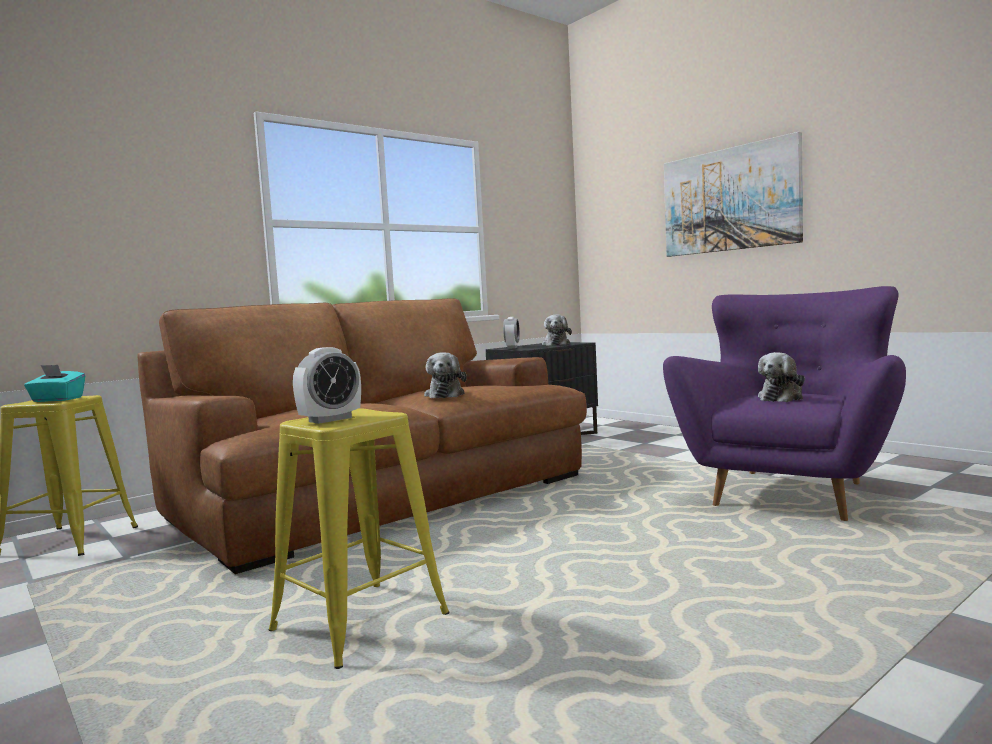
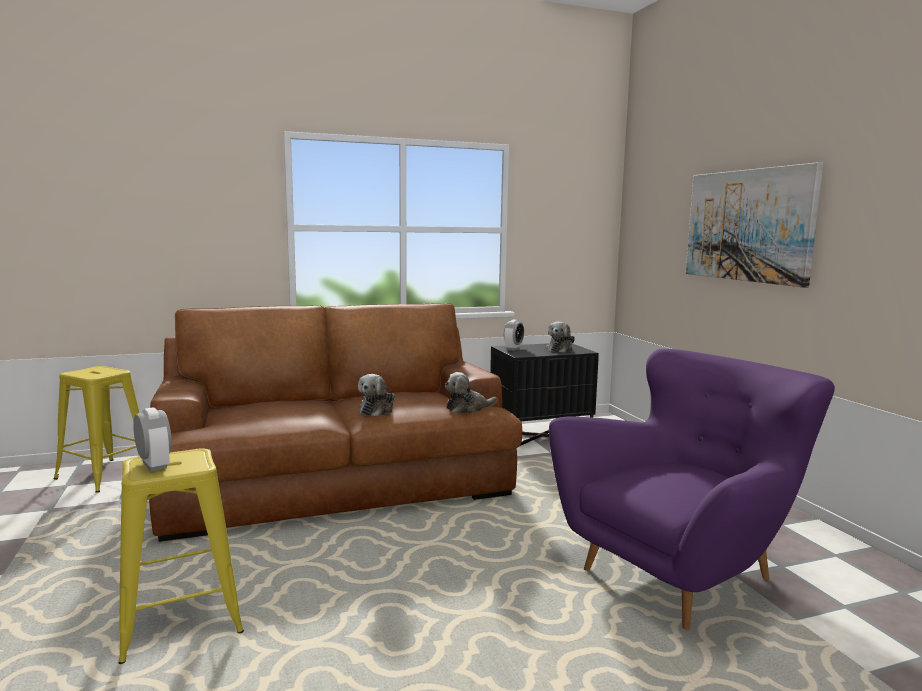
camera: 20 degrees right, 5 degrees up
(57, 400) = (96, 373): turquoise tissue box -> none
(330, 419) = (154, 465): alarm clock -> alarm clock turned 105 degrees counterclockwise
(782, 398) = (670, 480): plush toy -> plush toy (467, 408)

